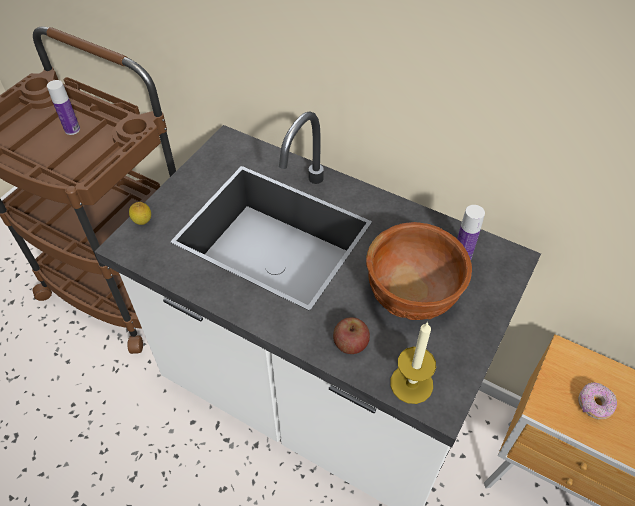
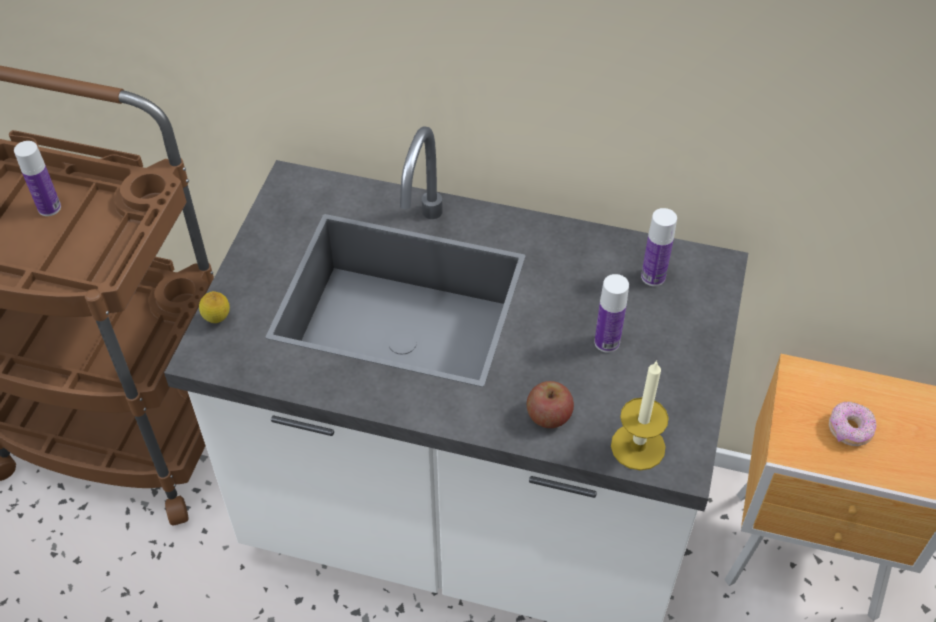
camera: 15 degrees left, 0 degrees up
(412, 297) = (607, 342): brown bowl -> bottle

